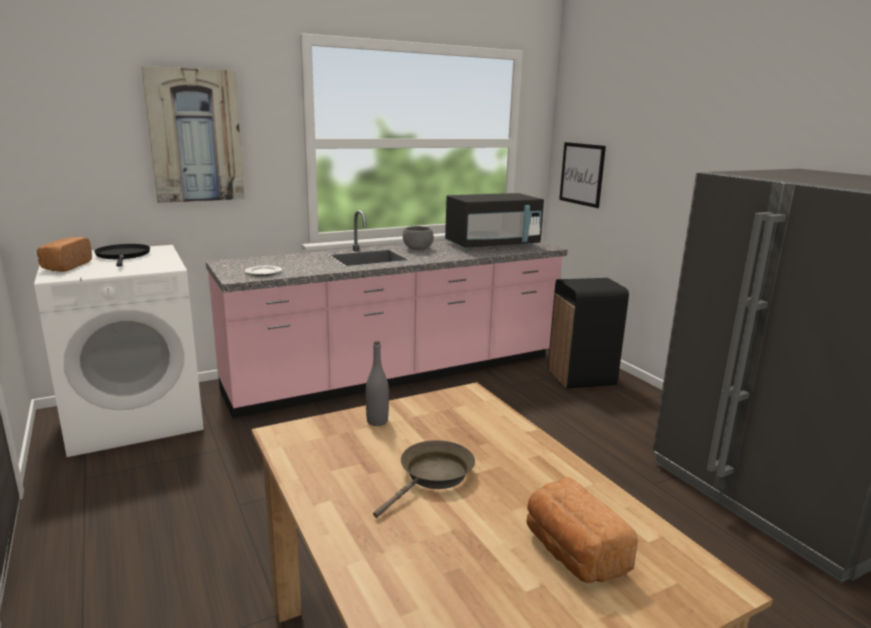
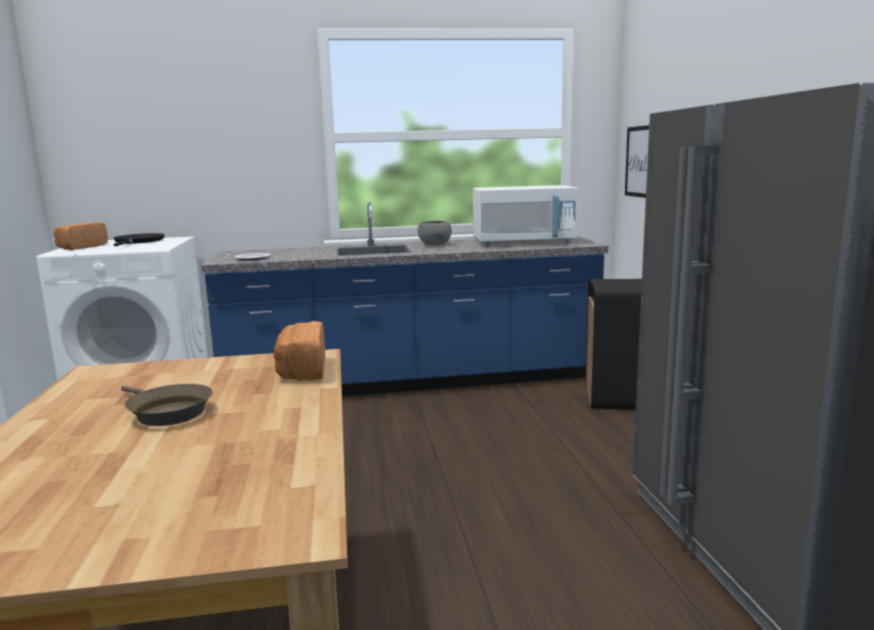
camera: 20 degrees right, 5 degrees down
(195, 136) = (216, 133): picture -> none
(377, 421) = (189, 369): grey bottle -> none
(398, 374) = (413, 381): pink counter -> blue counter
(433, 477) = (166, 412): brown frying pan -> brown frying pan turned 75 degrees clockwise
(492, 245) = (523, 242): black microwave -> white microwave
(572, 553) = (192, 484): bread -> bread (301, 371)

